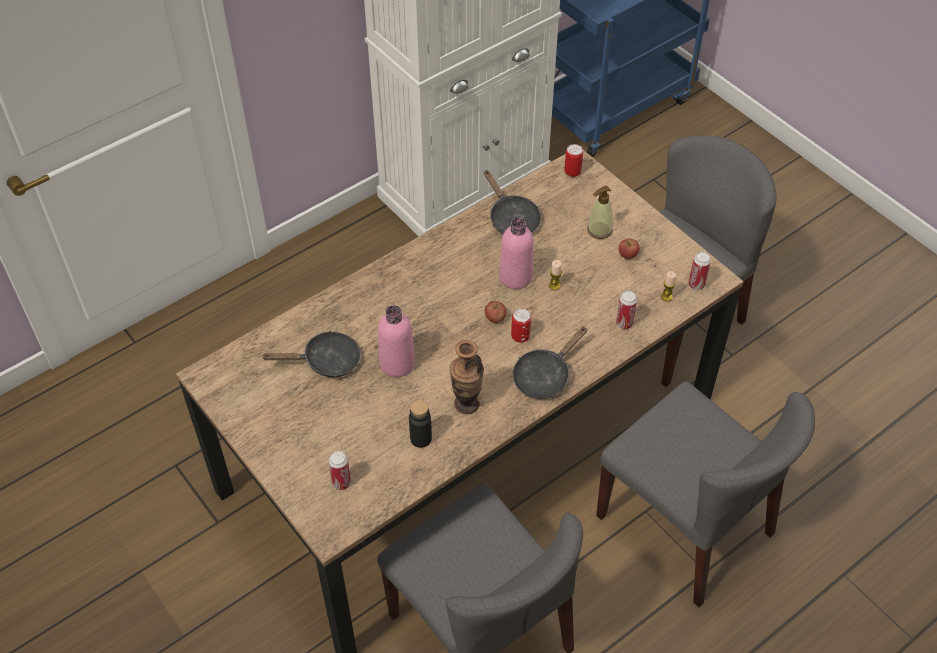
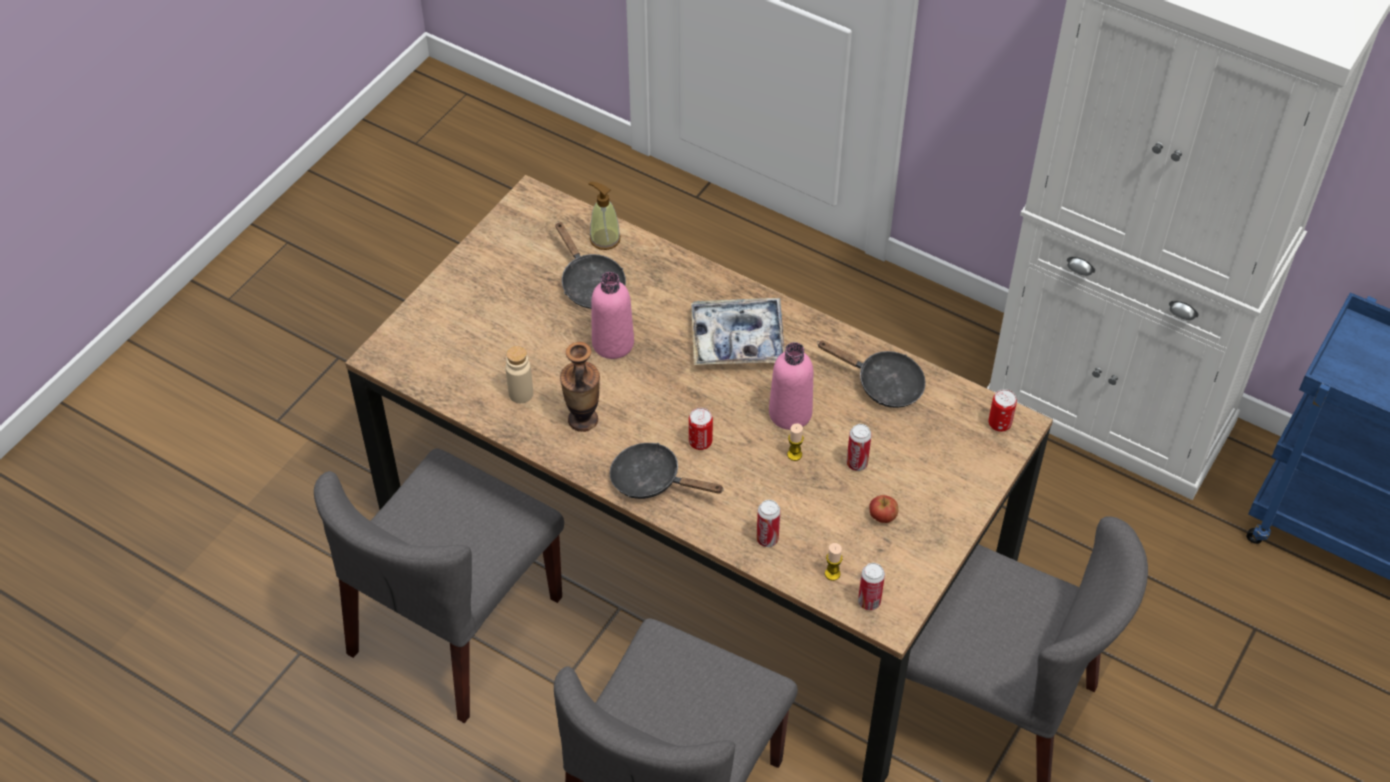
camera: 70 degrees right, 0 degrees up
(341, 483) = (441, 346): can -> can (857, 463)
(421, 438) = (521, 394): black bottle -> beige bottle
(431, 286) = (737, 340): none -> tray
(495, 318) = (716, 411): apple -> none
(511, 219) = (883, 384): black frying pan -> black frying pan turned 105 degrees counterclockwise
(599, 230) = (910, 477): soap dispenser -> soap dispenser (604, 239)

